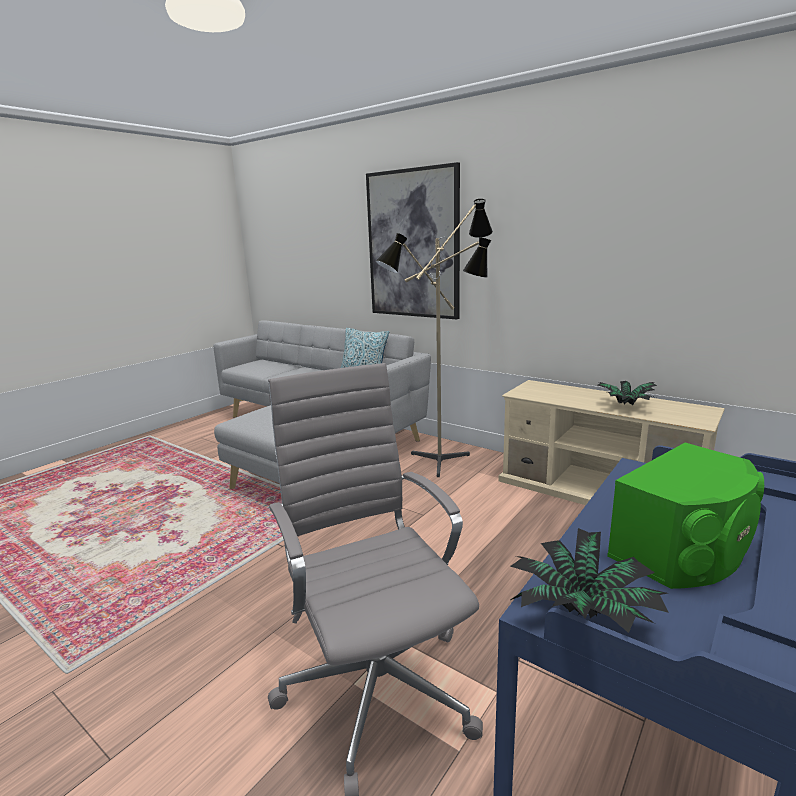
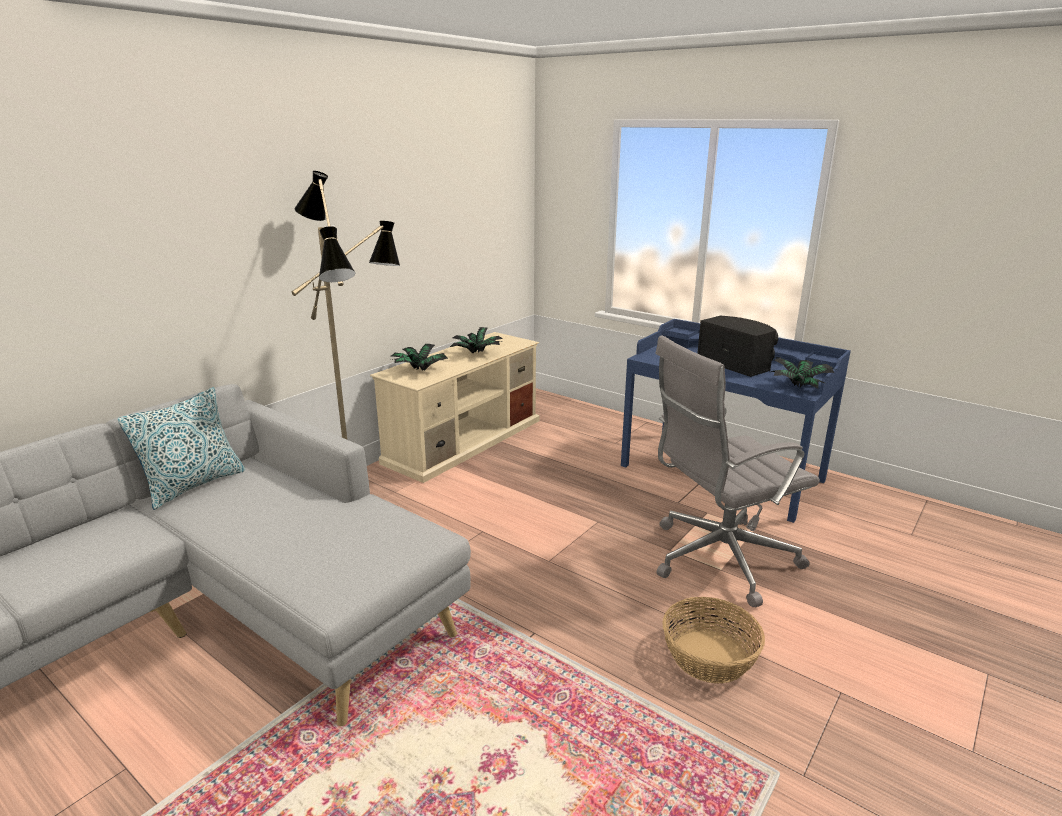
camera: 90 degrees left, 5 degrees up
(213, 649) = (710, 656): none -> basket
(413, 245) = (181, 242): picture -> none
(551, 391) = (419, 370): none -> potted plant
(685, 549) = (736, 363): green speaker -> black speaker

